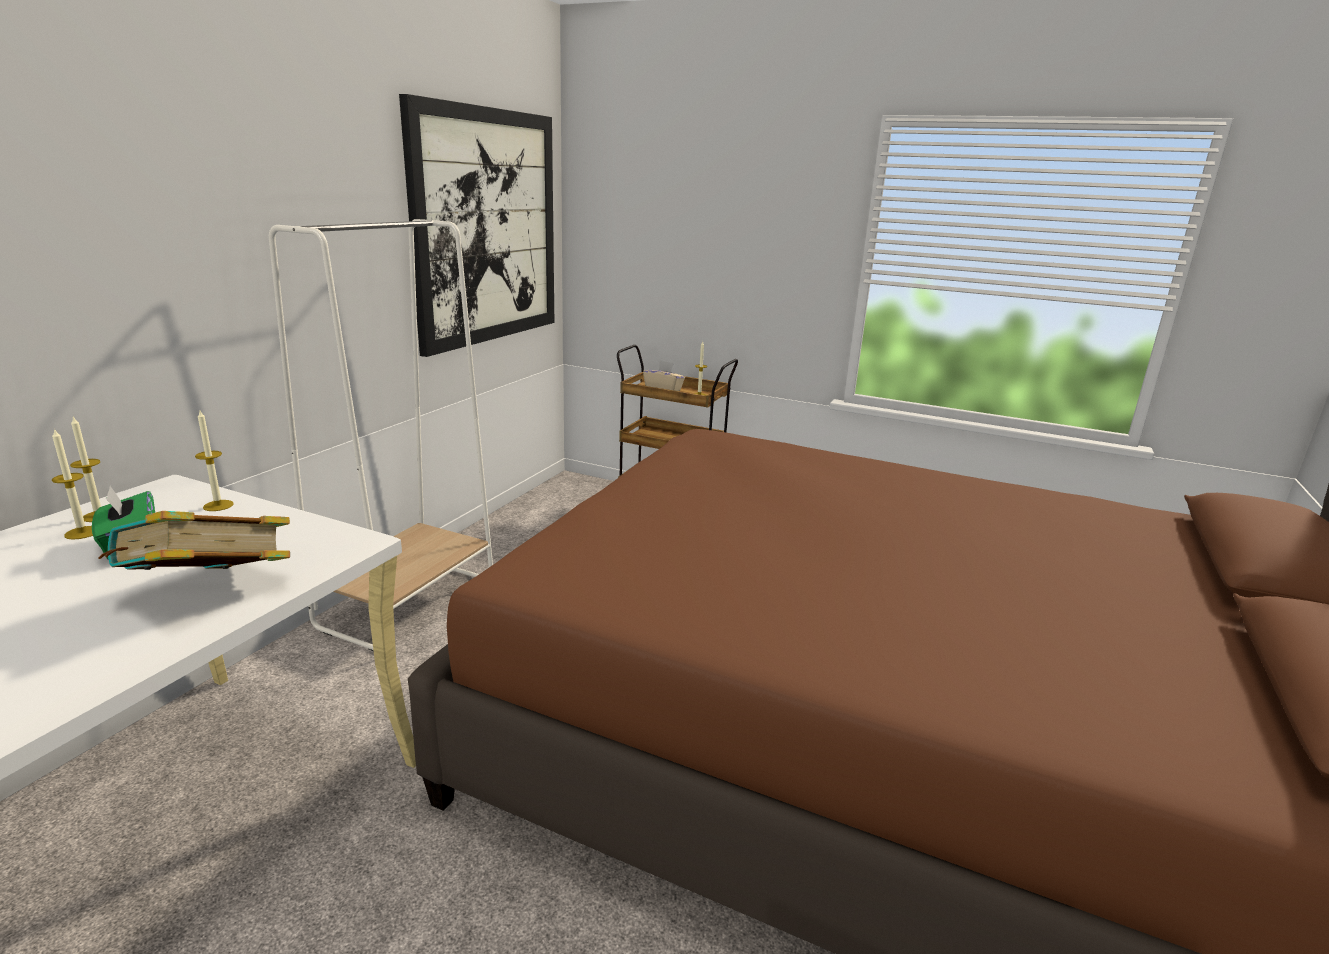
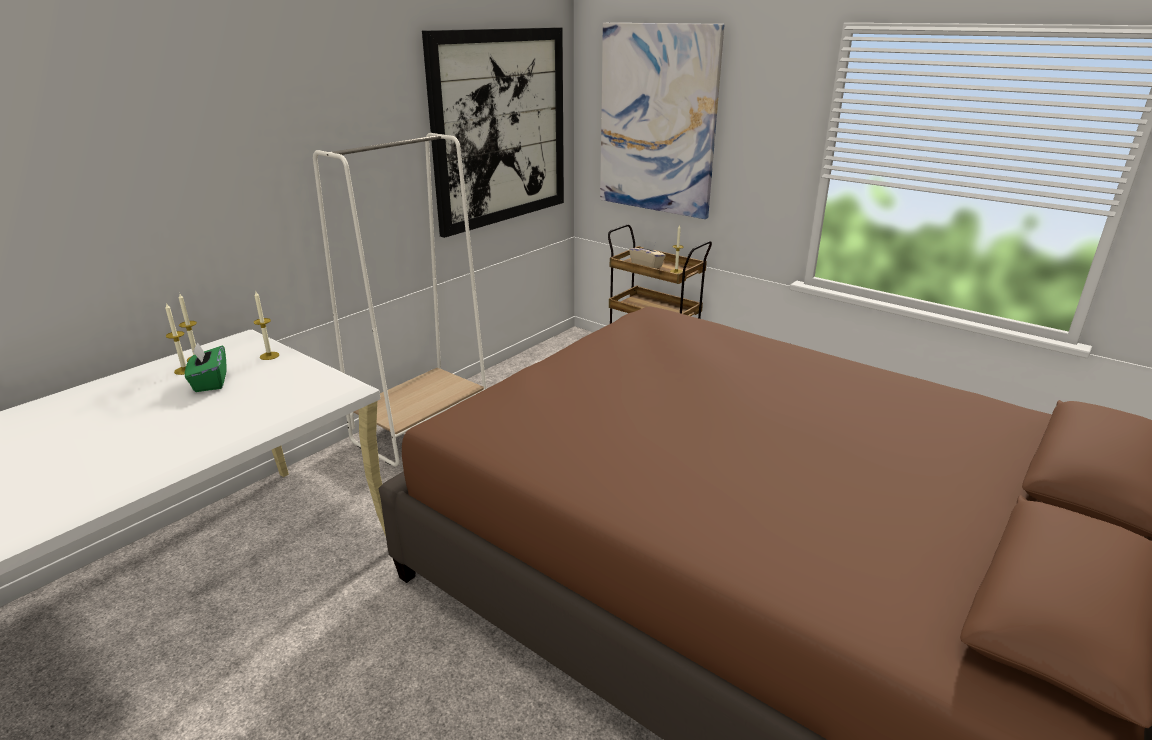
camera: 15 degrees right, 5 degrees up
(208, 591) = (245, 418): book -> none
(667, 225) = (657, 120): none -> picture

